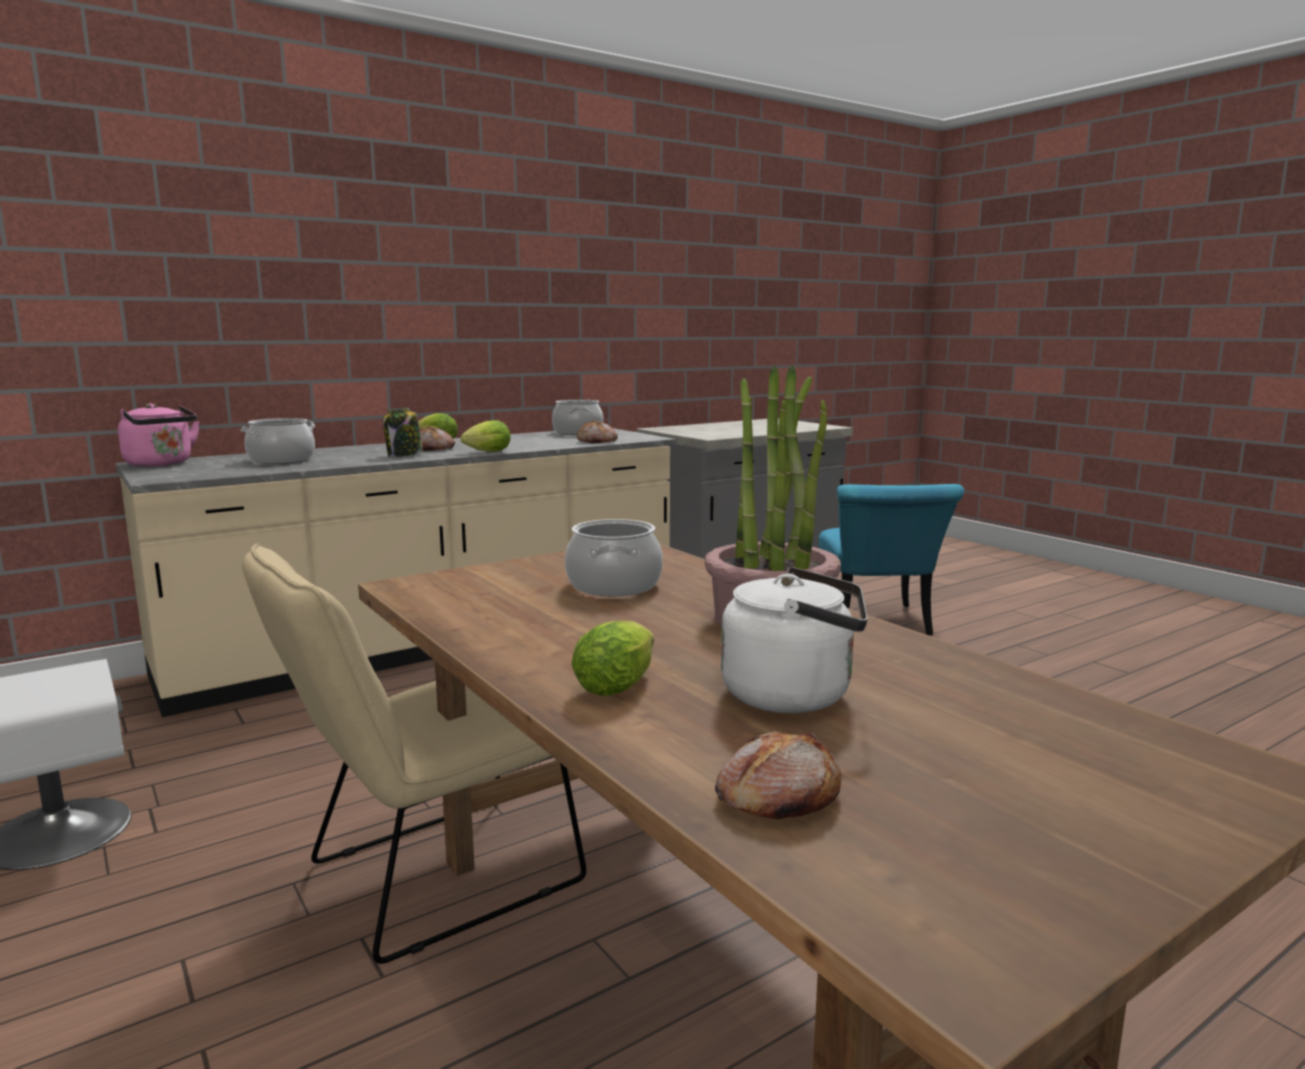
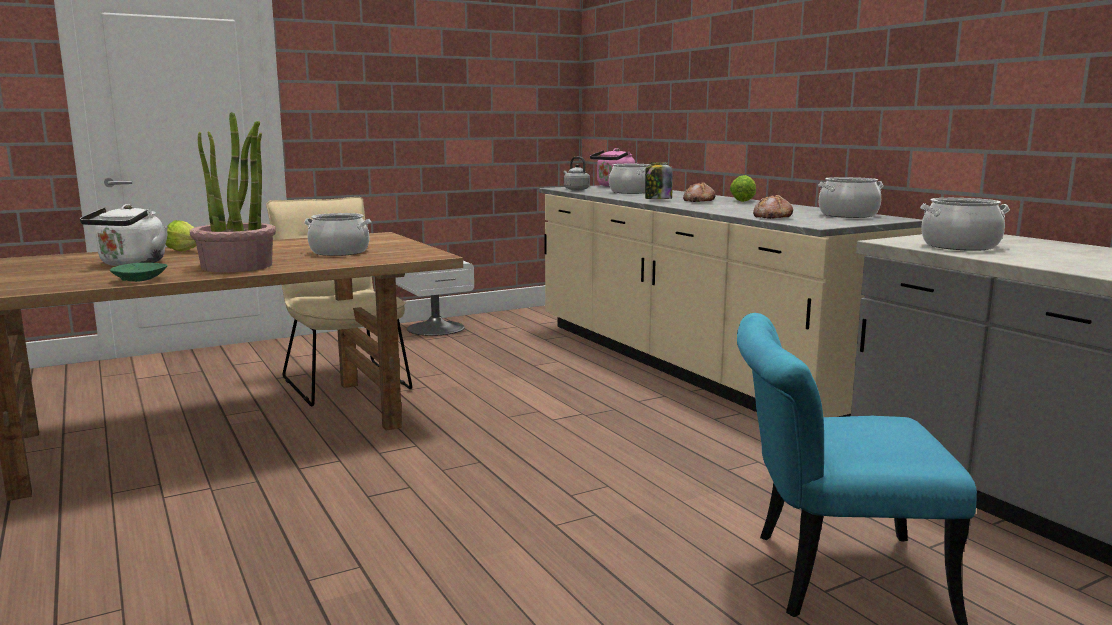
camera: 95 degrees right, 0 degrees up
(204, 473) = (575, 189): none -> grey kettle
(485, 452) = (679, 206): lettuce -> none
(727, 432) = (960, 246): none -> cooking pot
(776, 796) = (57, 259): bread -> none
(924, 652) = (139, 279): none -> green bowl

